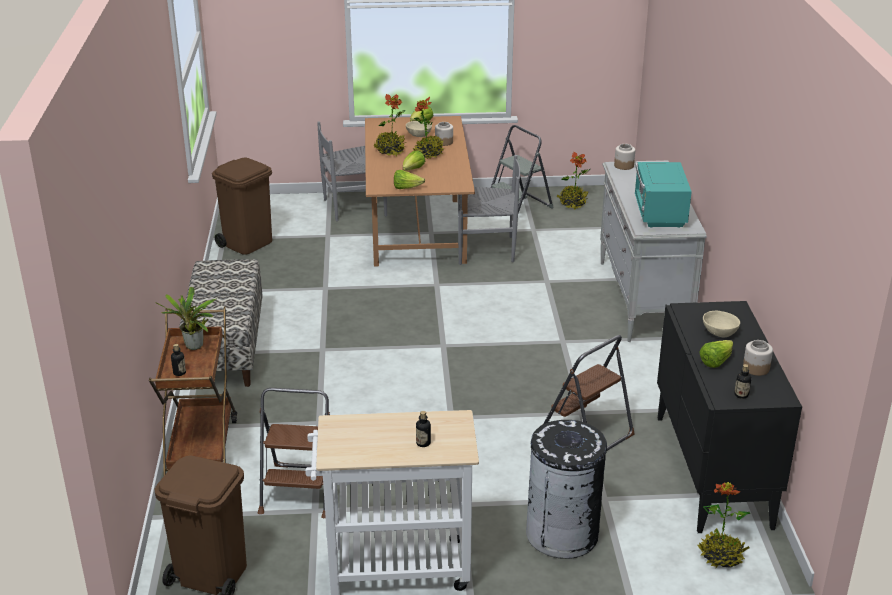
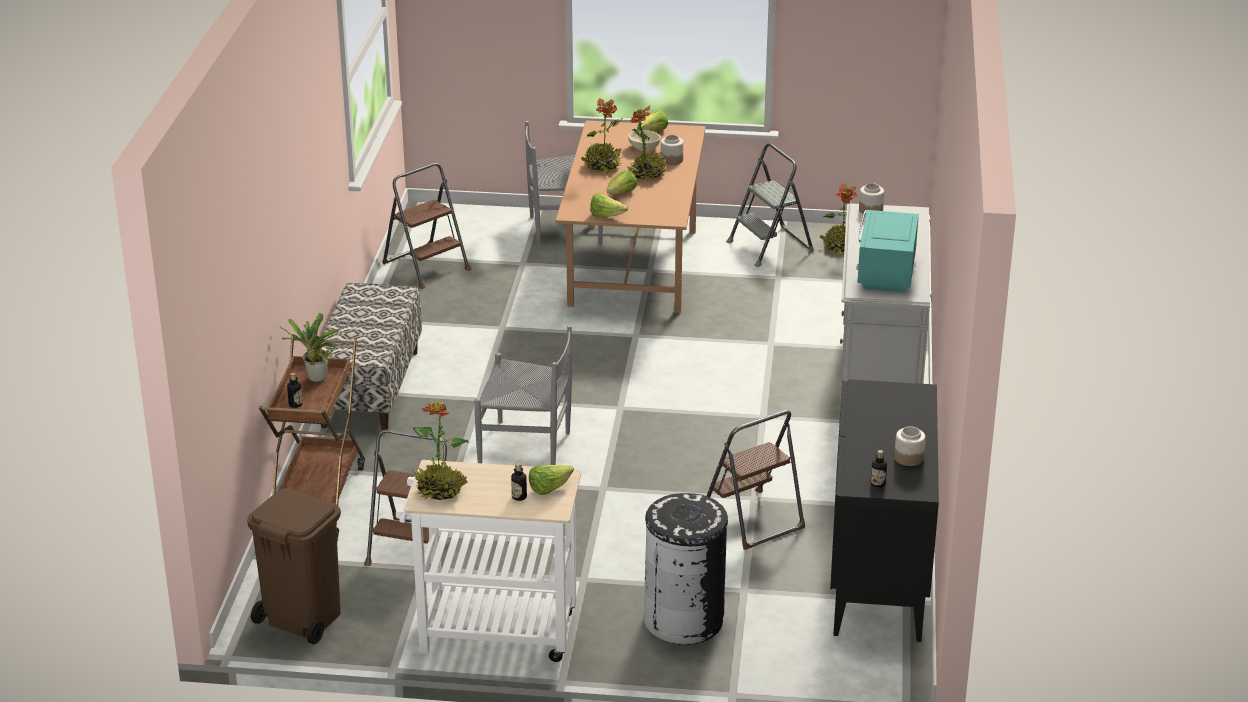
camera: 10 degrees right, 0 degrees up
(248, 243) = (424, 265): brown trash can -> brown step ladder
(486, 249) = (711, 297): grey chair -> grey chair (526, 449)
(715, 361) = (867, 447): lettuce -> lettuce (549, 488)
(719, 333) = (887, 416): beige bowl -> none
(721, 556) = (849, 661): potted plant -> potted plant (440, 490)

